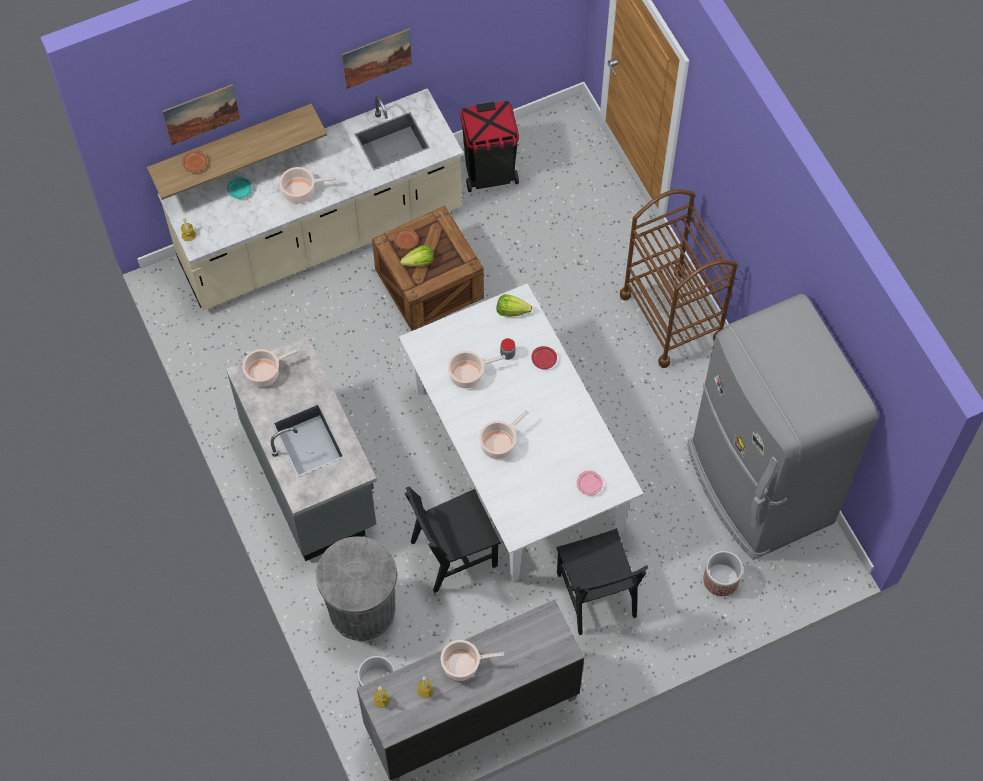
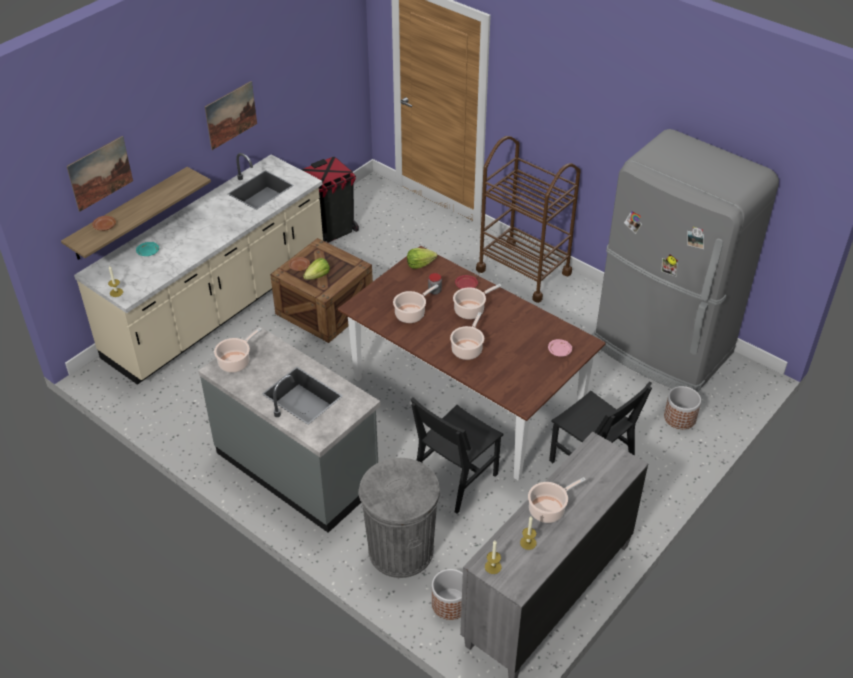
camera: 25 degrees left, 20 degrees down
(301, 191) = (202, 238): cooking pot -> cooking pot (471, 310)
(518, 460) = (467, 396): white dining table -> brown dining table

